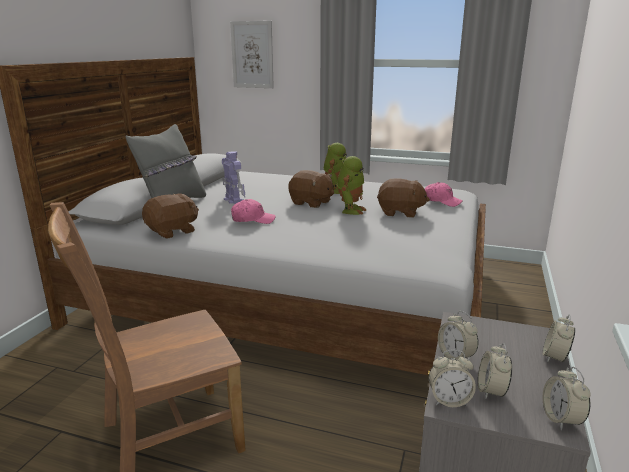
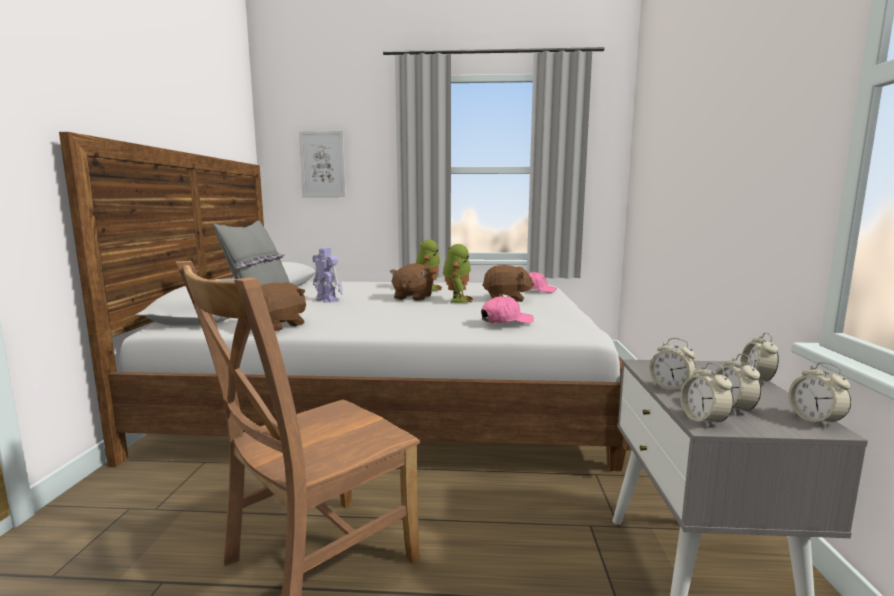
camera: 15 degrees left, 10 degrees down
(252, 220) = (362, 311): pink cap -> pink cap (506, 321)
(311, 203) = (412, 297): brown plush toy -> brown plush toy turned 90 degrees clockwise
(449, 400) = (703, 420): alarm clock -> alarm clock turned 90 degrees clockwise

